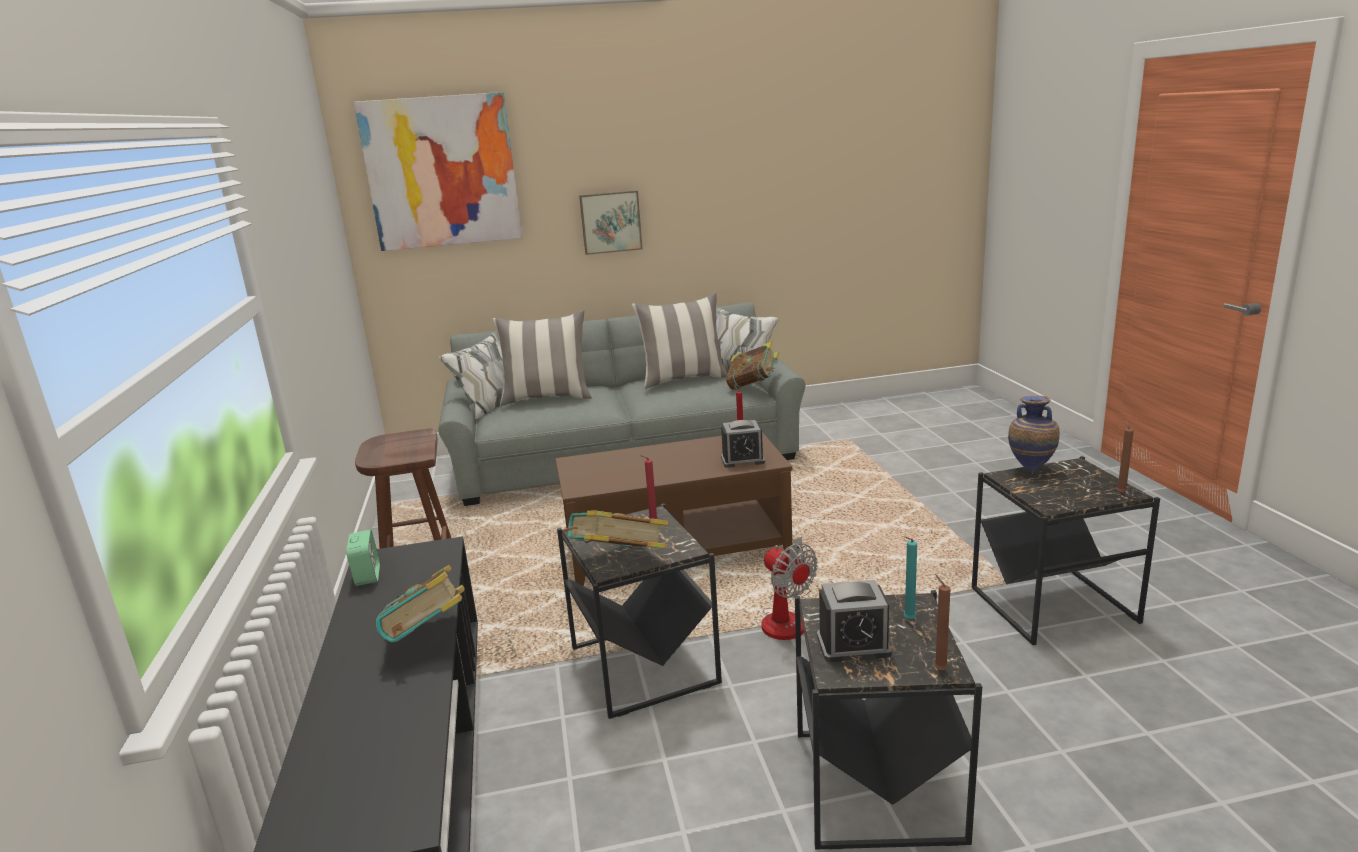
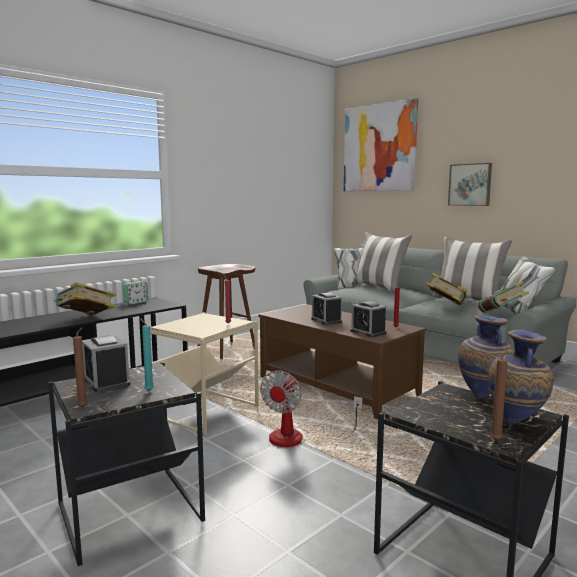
camera: 55 degrees right, 10 degrees down
(618, 562) = (175, 326): book -> book (445, 305)
(643, 667) = (204, 411): black side table -> beige side table
(662, 467) = (326, 320): none -> alarm clock
(1092, 476) = (517, 423): none -> vase

